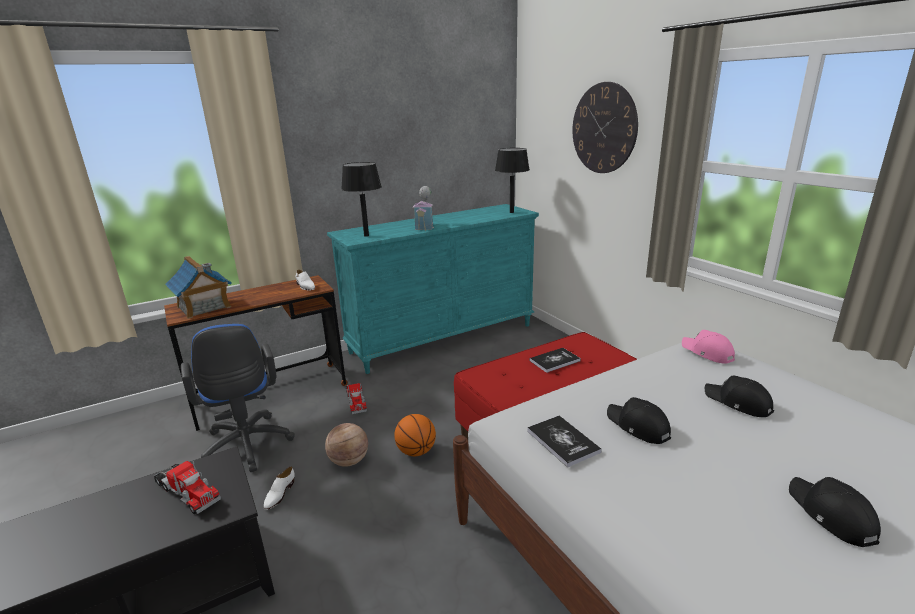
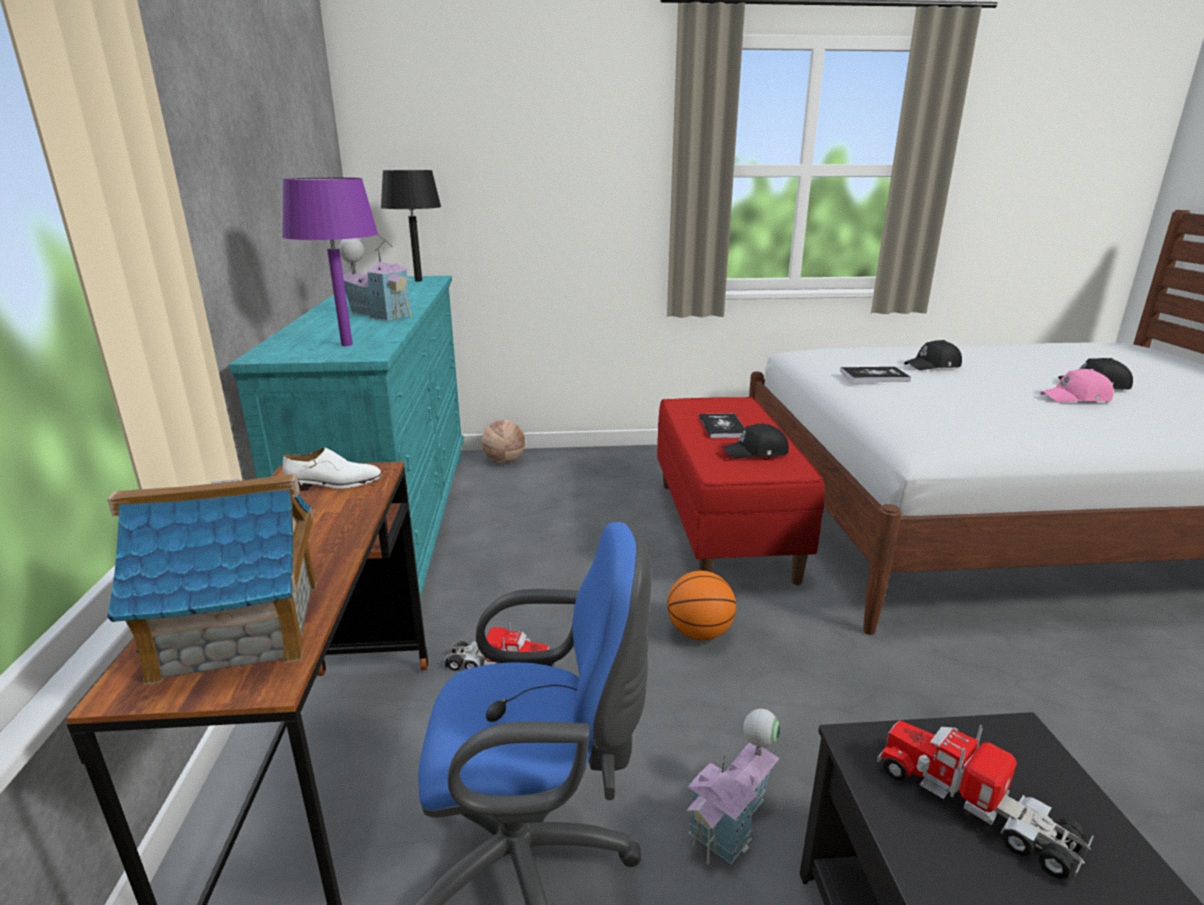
camera: 65 degrees left, 0 degrees up
(187, 492) = (976, 807): toy truck -> toy truck turned 105 degrees counterclockwise
(279, 494) = (732, 822): white shoe -> toy house
(349, 461) = (682, 709): basketball -> basketball (504, 461)
(366, 236) = (346, 345): black table lamp -> purple table lamp
(563, 441) = (990, 430): book -> book (874, 376)
(604, 128) = (553, 133): wall clock -> none
(637, 426) = (968, 400): black cap -> black cap (756, 452)
(707, 353) = (832, 352): pink cap -> pink cap (1076, 398)

